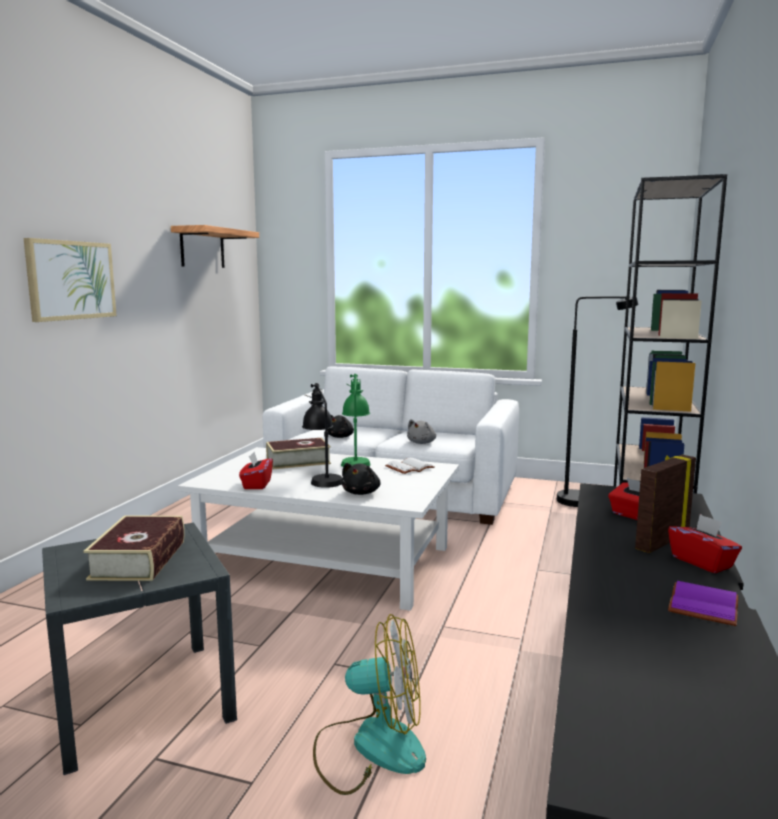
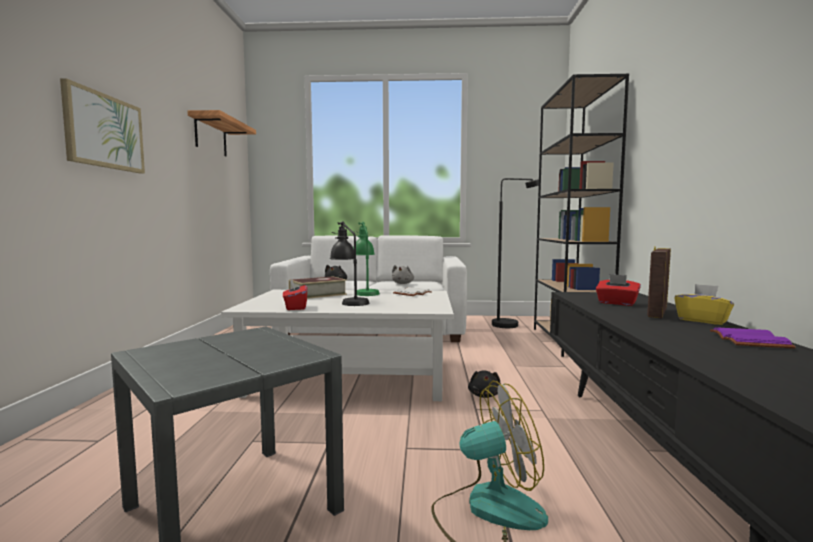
camera: 15 degrees left, 5 degrees down
(139, 559) = (233, 352): book -> none
(361, 493) = (391, 307): black plush toy -> black plush toy (484, 395)
(702, 562) = (702, 320): red tissue box -> yellow tissue box

